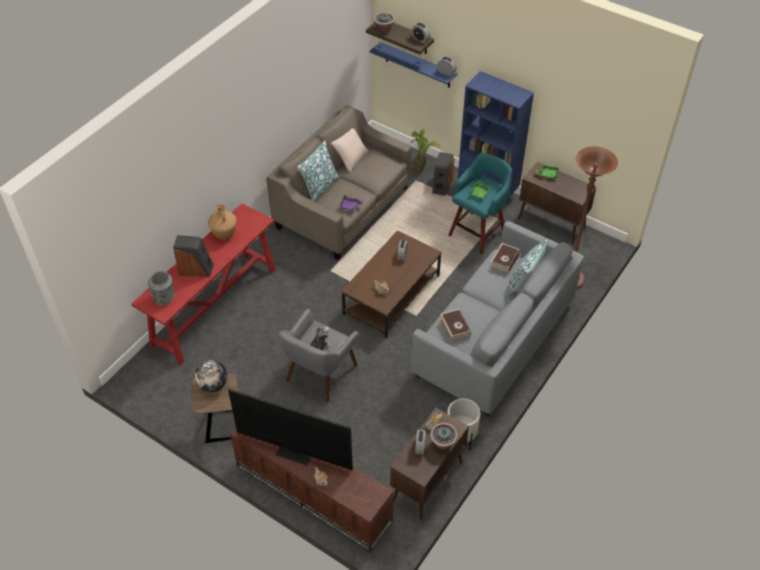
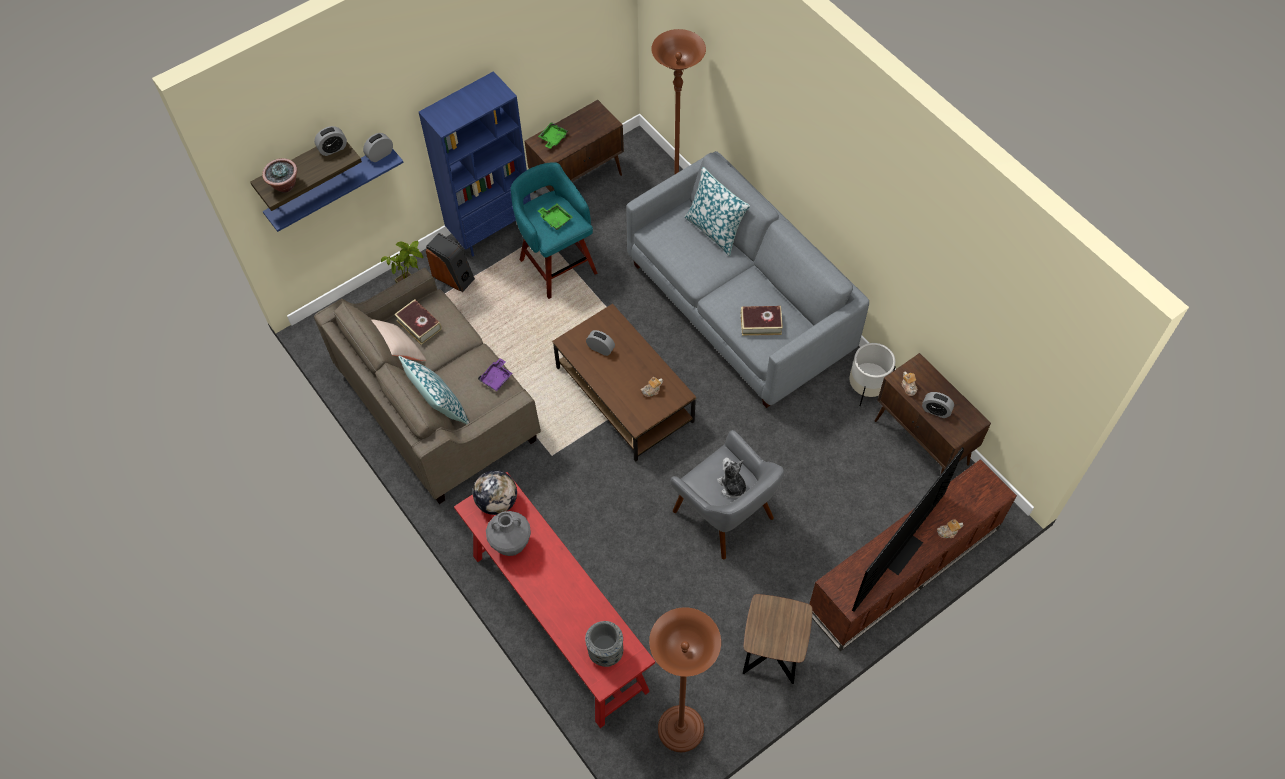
camera: 70 degrees left, 10 degrees up
(158, 388) = (680, 729): none -> brown floor lamp
(196, 269) = (565, 597): speaker -> none
(213, 385) = (765, 626): globe -> globe (497, 502)
(224, 234) = (510, 544): brown vase -> grey vase
(443, 443) = (937, 386): potted plant -> none
(504, 261) = (673, 237): book -> book (419, 325)

